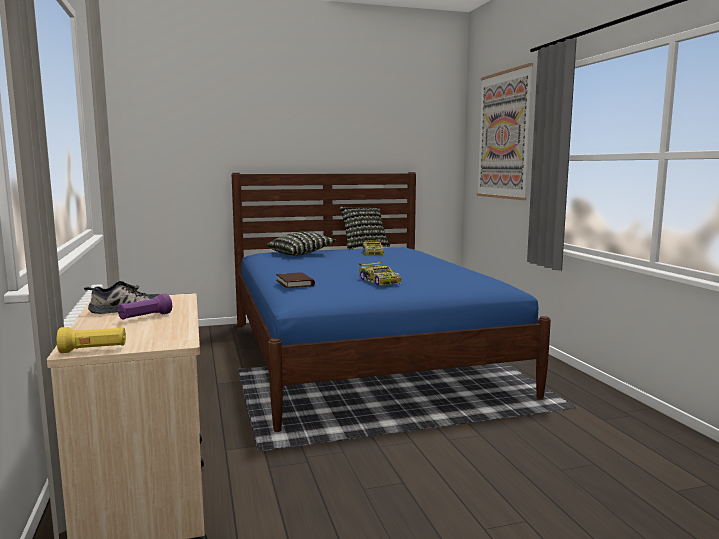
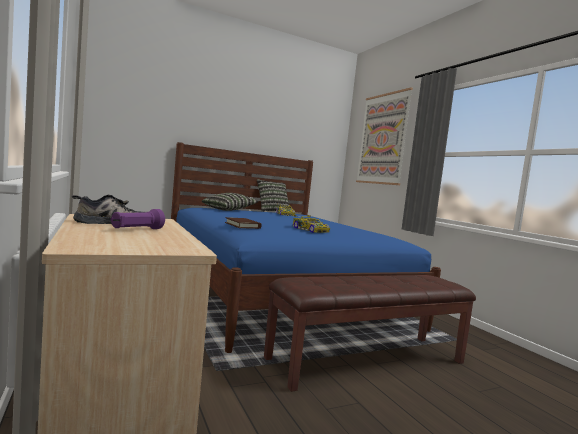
camera: 10 degrees left, 5 degrees down
(94, 350) = (98, 249): yellow flashlight -> none
(438, 436) = (367, 360): none -> brown bench

